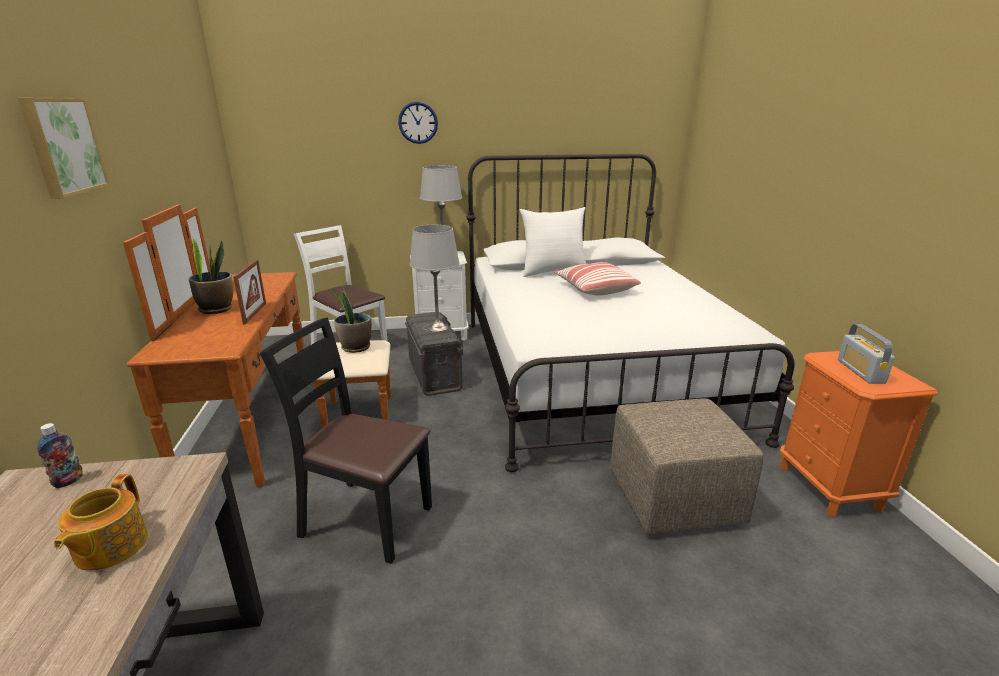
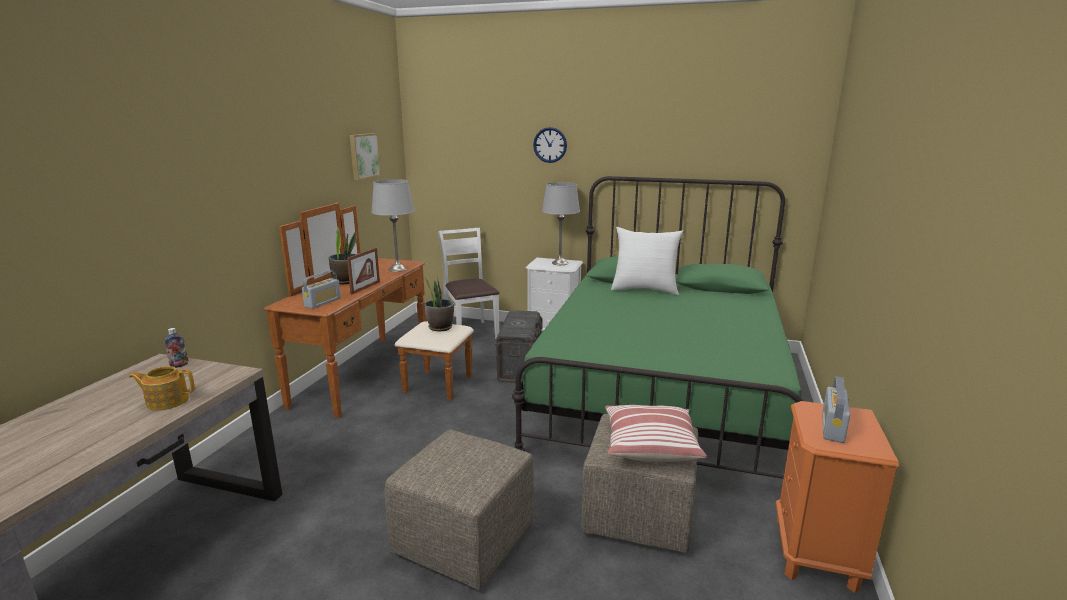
camera: 25 degrees right, 5 degrees down
(62, 146) = (247, 163): picture -> picture (363, 156)
(109, 547) = (167, 401): teapot -> teapot turned 60 degrees clockwise
(215, 341) = (323, 302): none -> radio
(365, 520) = (385, 458): black chair -> none
(437, 328) = (522, 324): grey table lamp -> grey table lamp (397, 269)
(539, 589) = (464, 542): none -> beige ottoman
(591, 373) = (661, 394): white bed -> green bed
(595, 289) = (664, 310): pillow -> pillow (649, 445)

